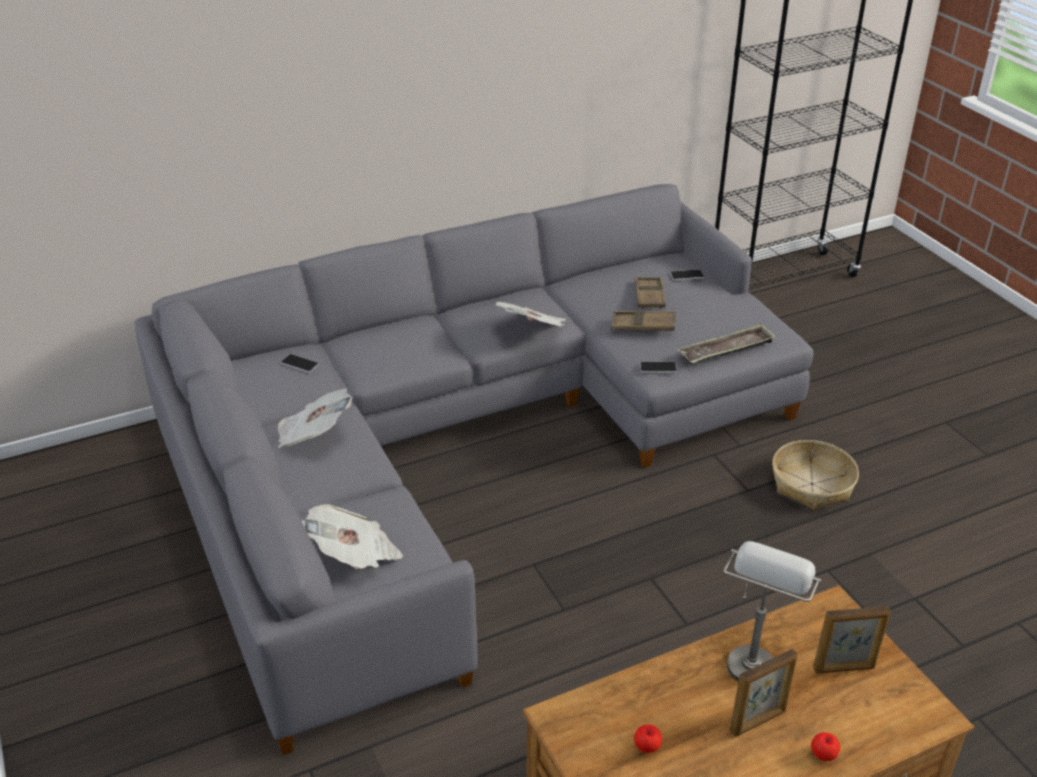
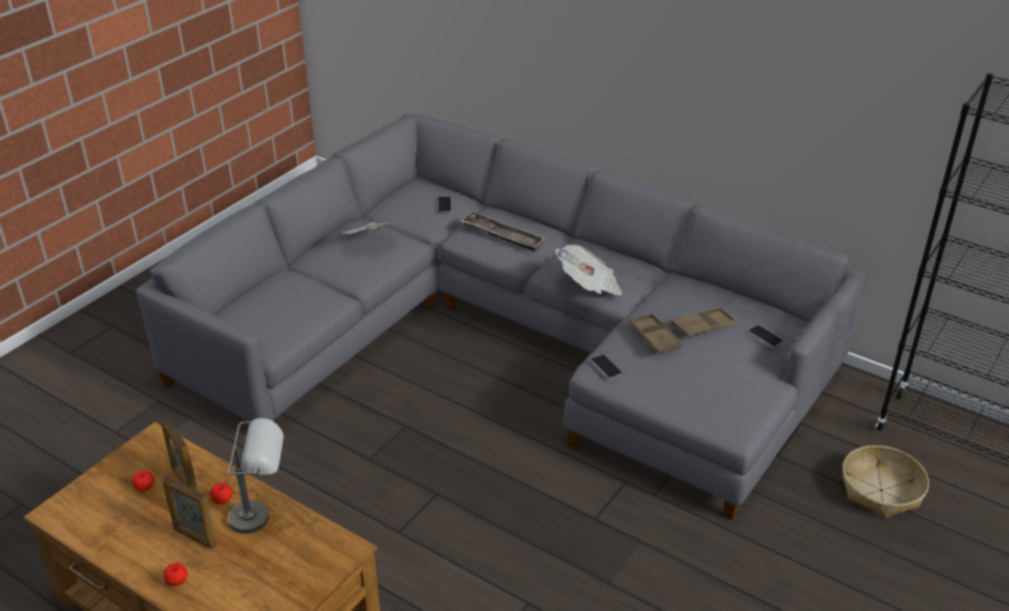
camera: 60 degrees right, 0 degrees up
(354, 555) = (263, 305): newspaper -> none
(709, 682) = (222, 500): none -> apple
(726, 350) = (673, 397): tray -> tray (502, 235)
(812, 484) = (641, 560): basket -> basket (881, 490)
(844, 668) = (276, 572): picture frame -> picture frame (184, 481)

